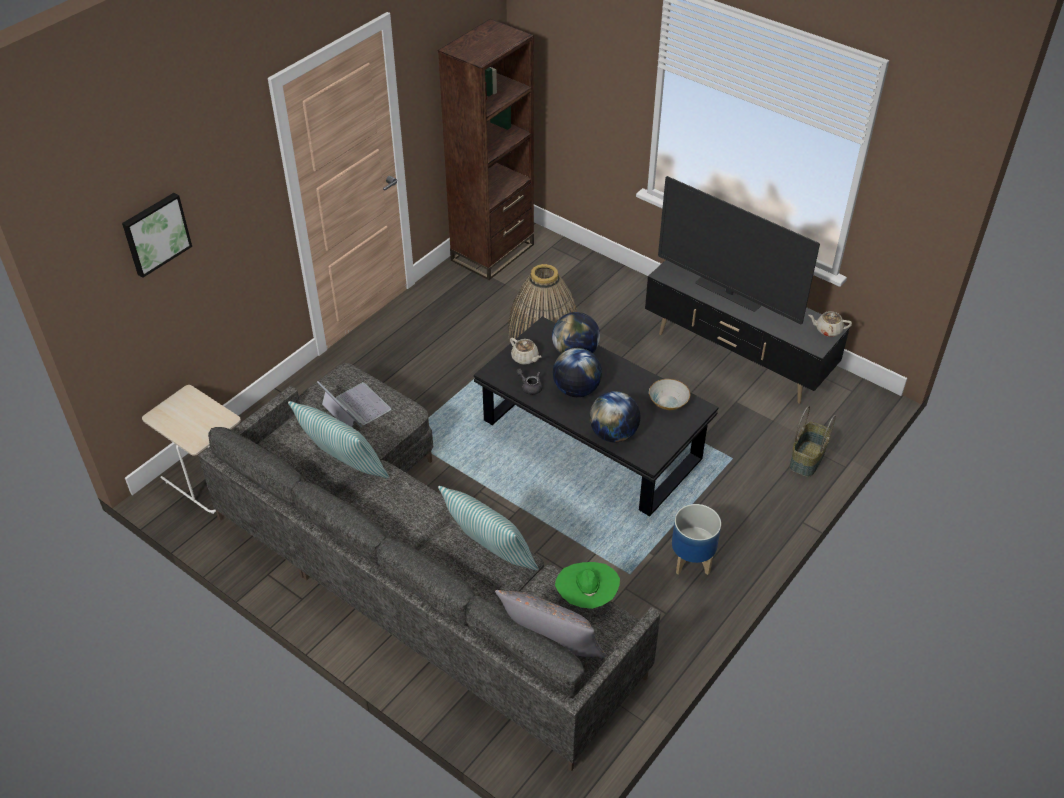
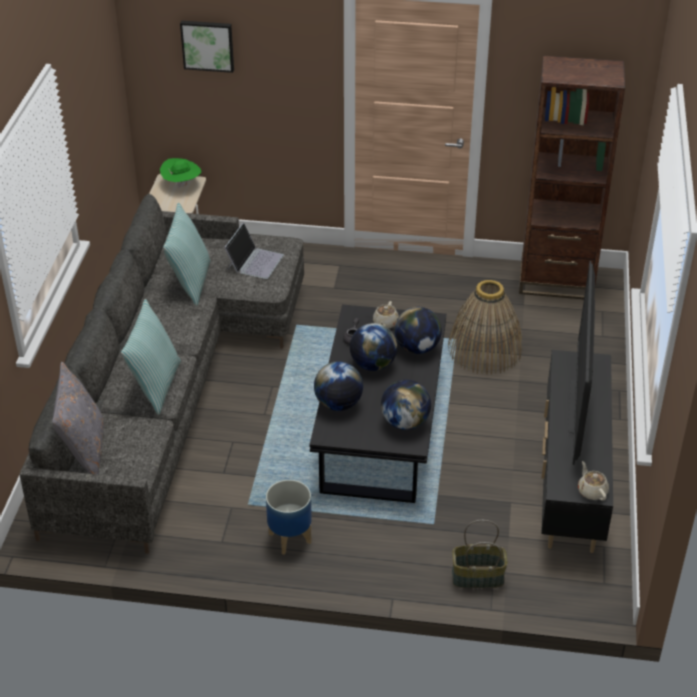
camera: 60 degrees right, 5 degrees down
(586, 597) = (148, 450): green hat -> green hat (182, 185)
(667, 402) = (405, 422): bowl -> globe

